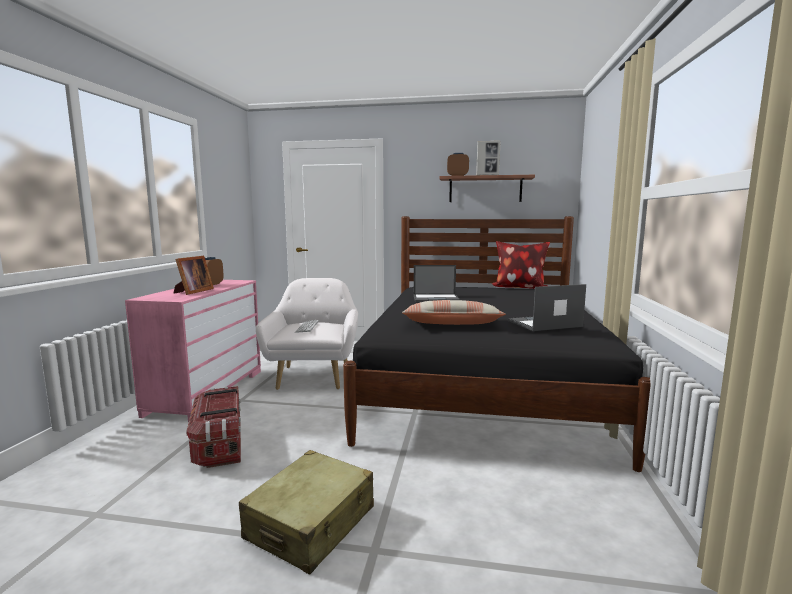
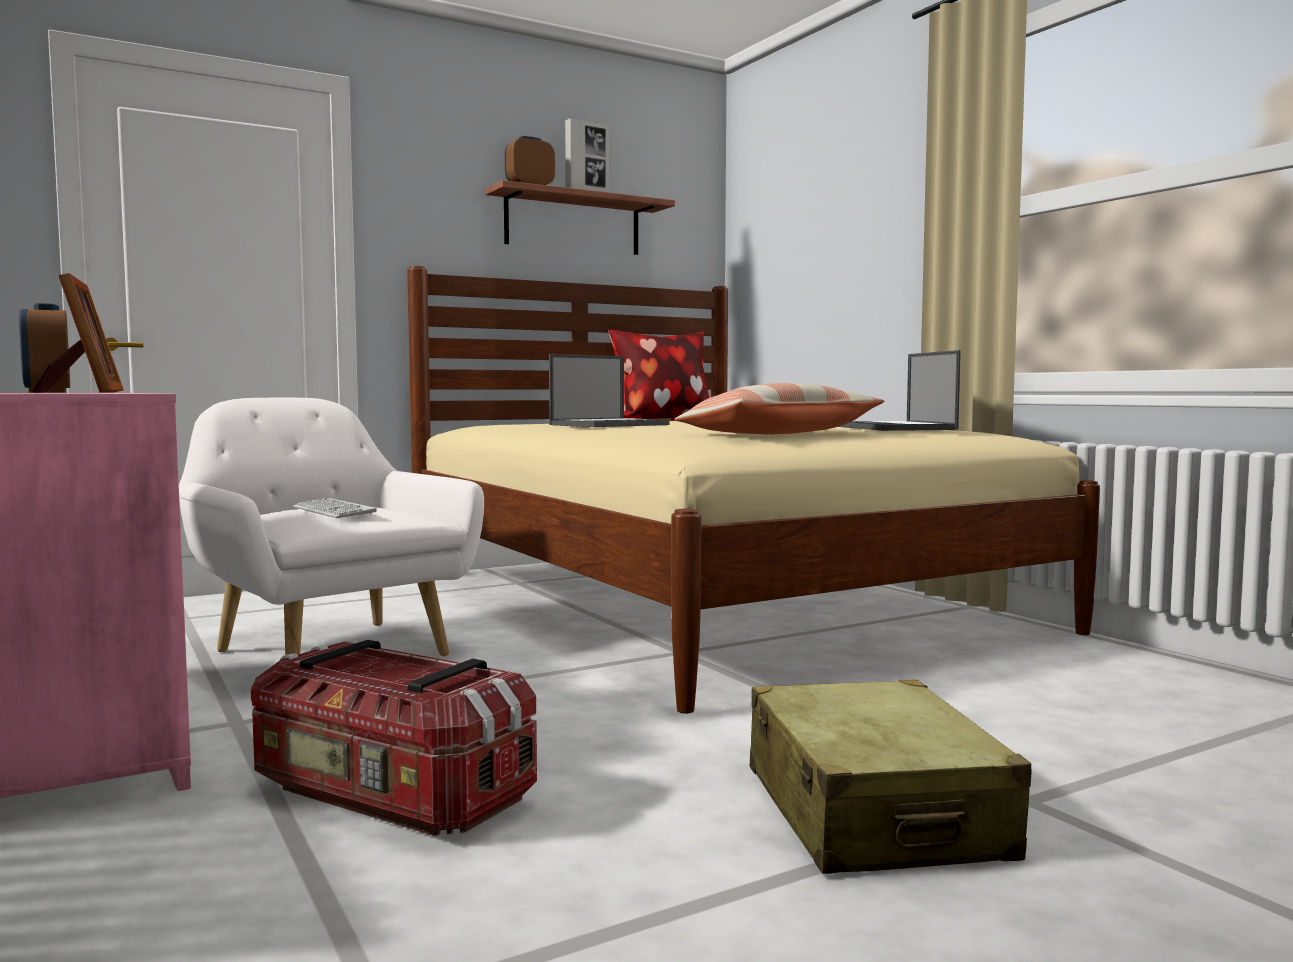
camera: 40 degrees left, 5 degrees down
(482, 387) = (707, 603): black bed -> beige bed
(543, 324) = (897, 428): laptop -> laptop turned 45 degrees counterclockwise

